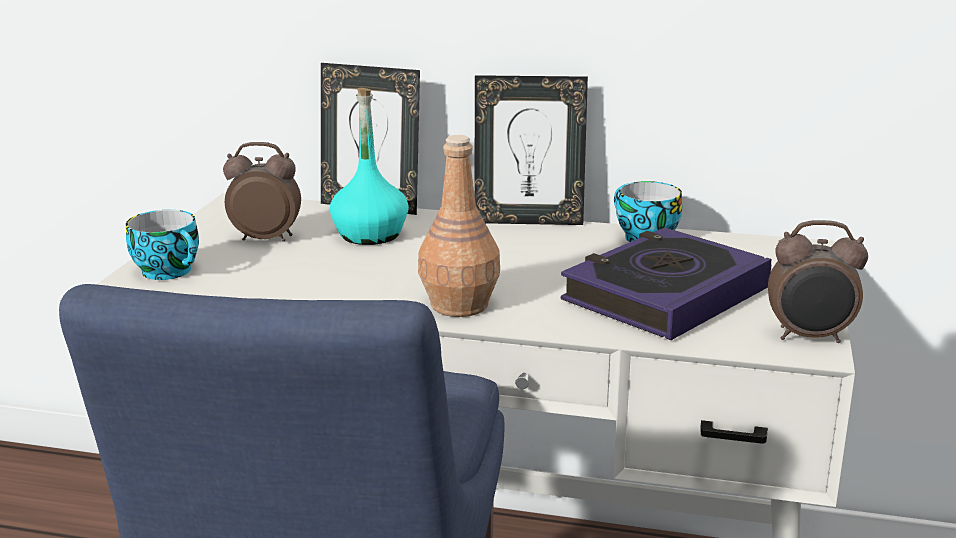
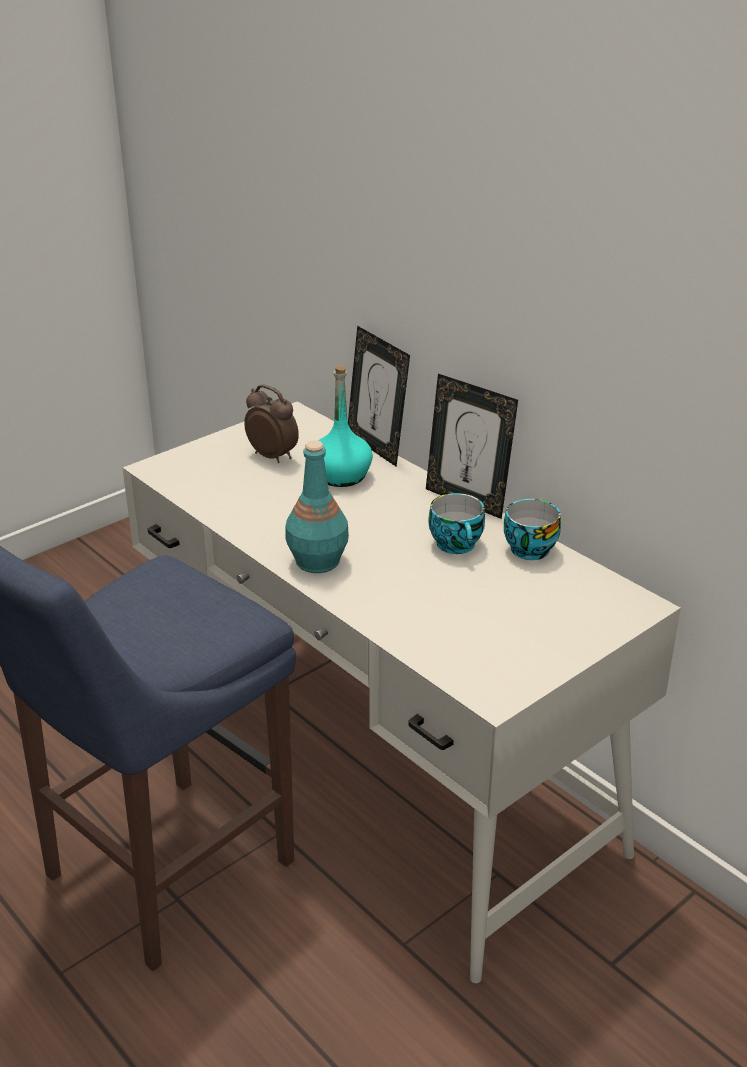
camera: 35 degrees right, 10 degrees up
(170, 271) = (186, 466): cup -> cup (458, 545)
(459, 305) = (317, 561): brown bottle -> turquoise bottle
(664, 295) = (464, 607): book -> none
(810, 337) = (510, 686): alarm clock -> none

